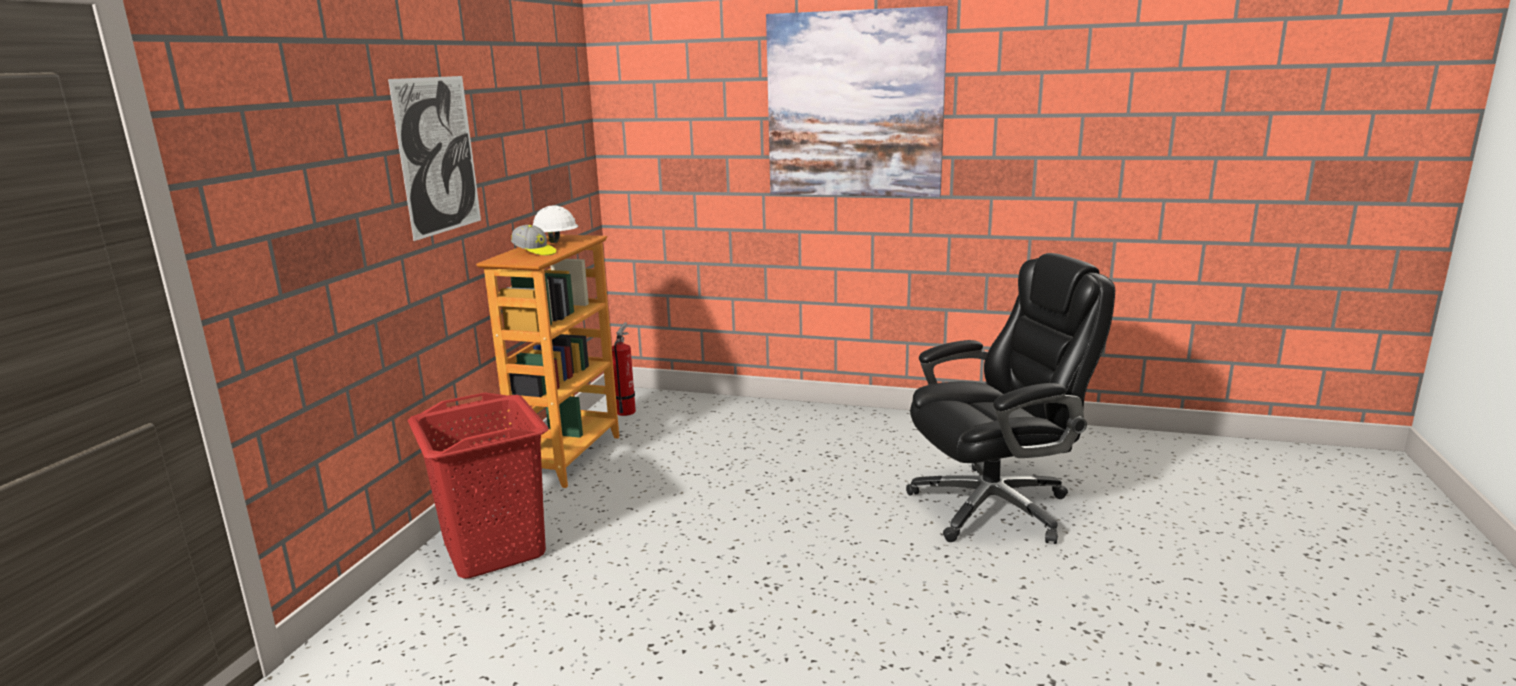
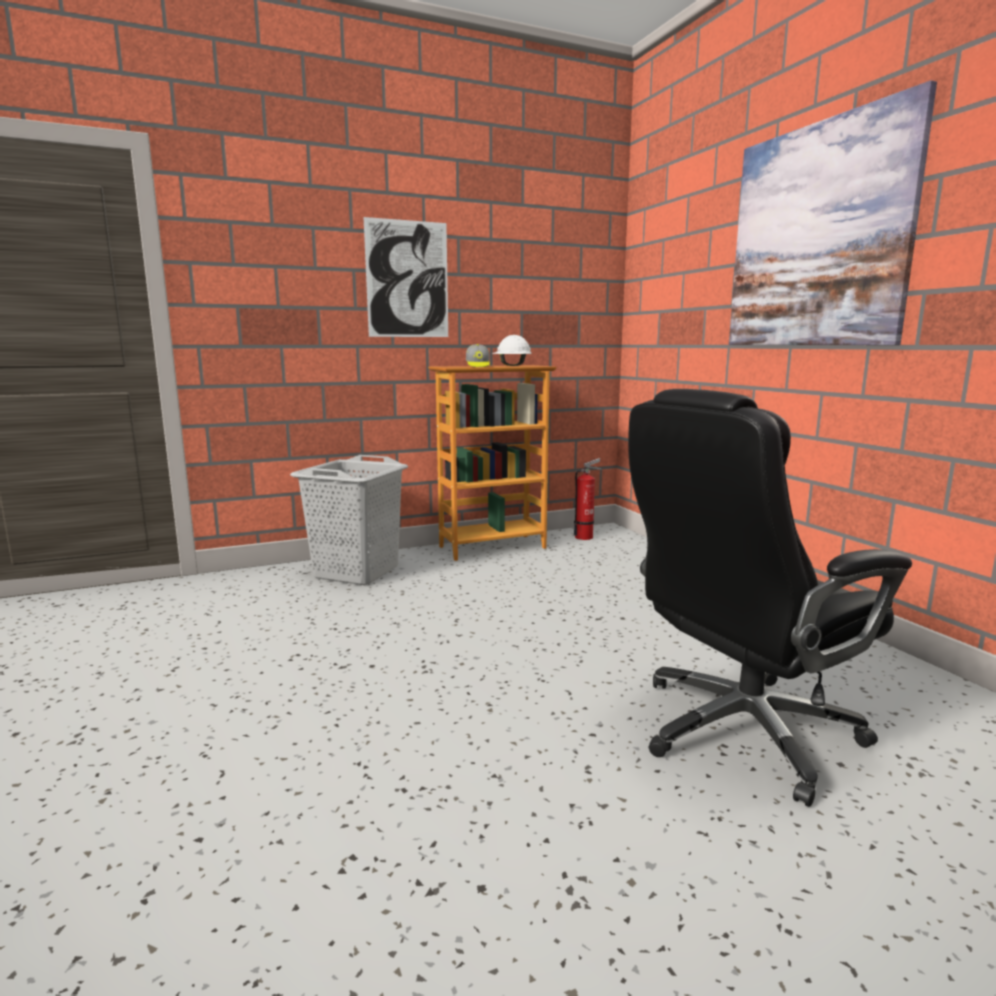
camera: 50 degrees right, 5 degrees down
(495, 549) = (357, 572): red laundry basket -> grey laundry basket
(994, 506) = (741, 731): black office chair -> black office chair turned 120 degrees clockwise

